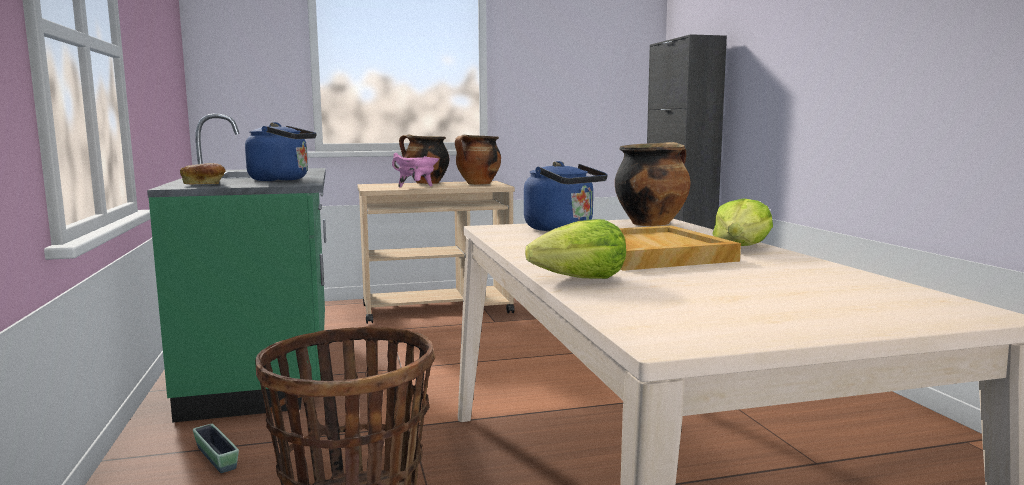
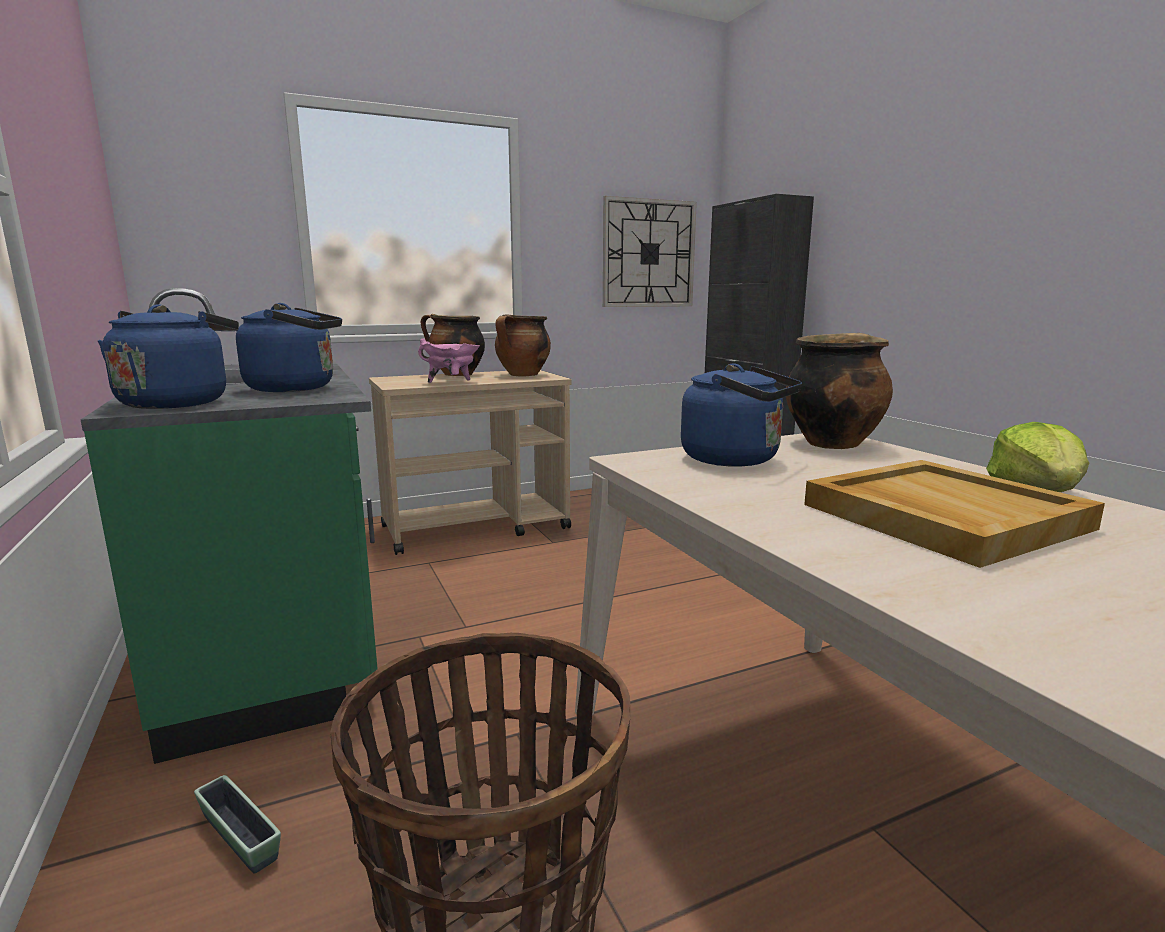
camera: 10 degrees left, 5 degrees up
(204, 184) = (178, 403): bread -> blue kettle
(580, 279) = (960, 604): lettuce -> none
(600, 85) = (648, 254): none -> wall clock

